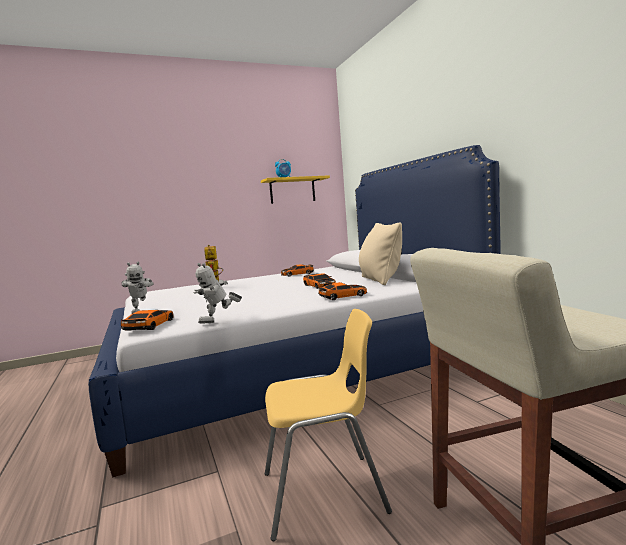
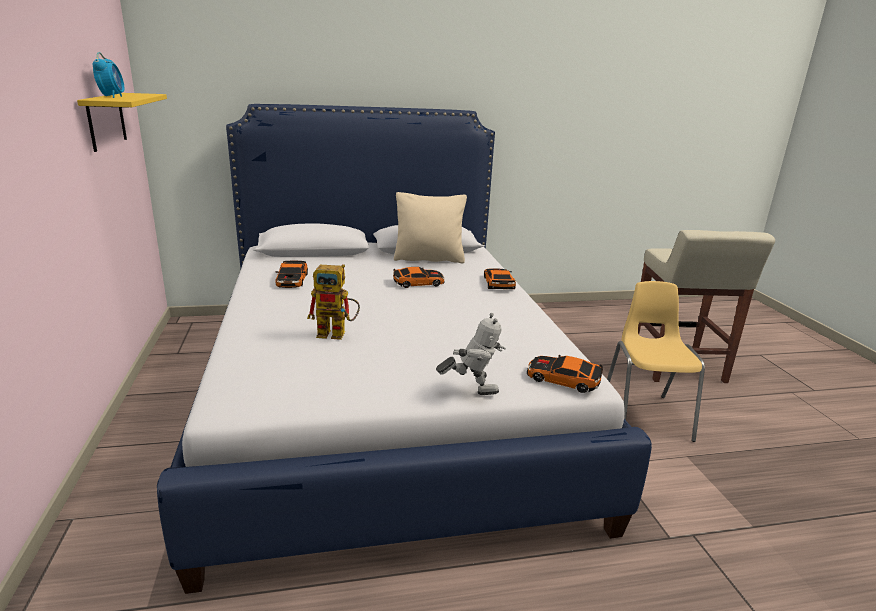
camera: 80 degrees left, 15 degrees up
(219, 321) = (568, 341): toy robot -> none

